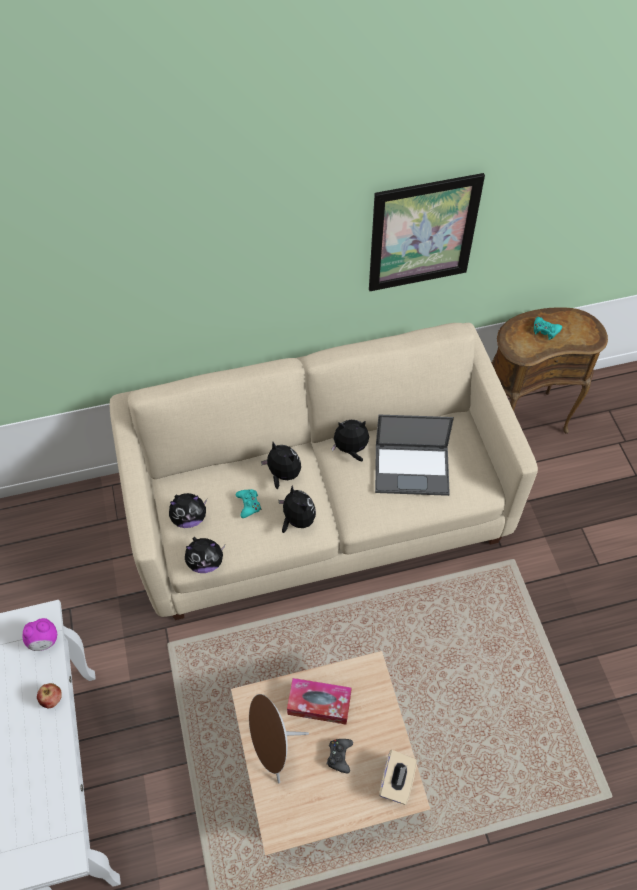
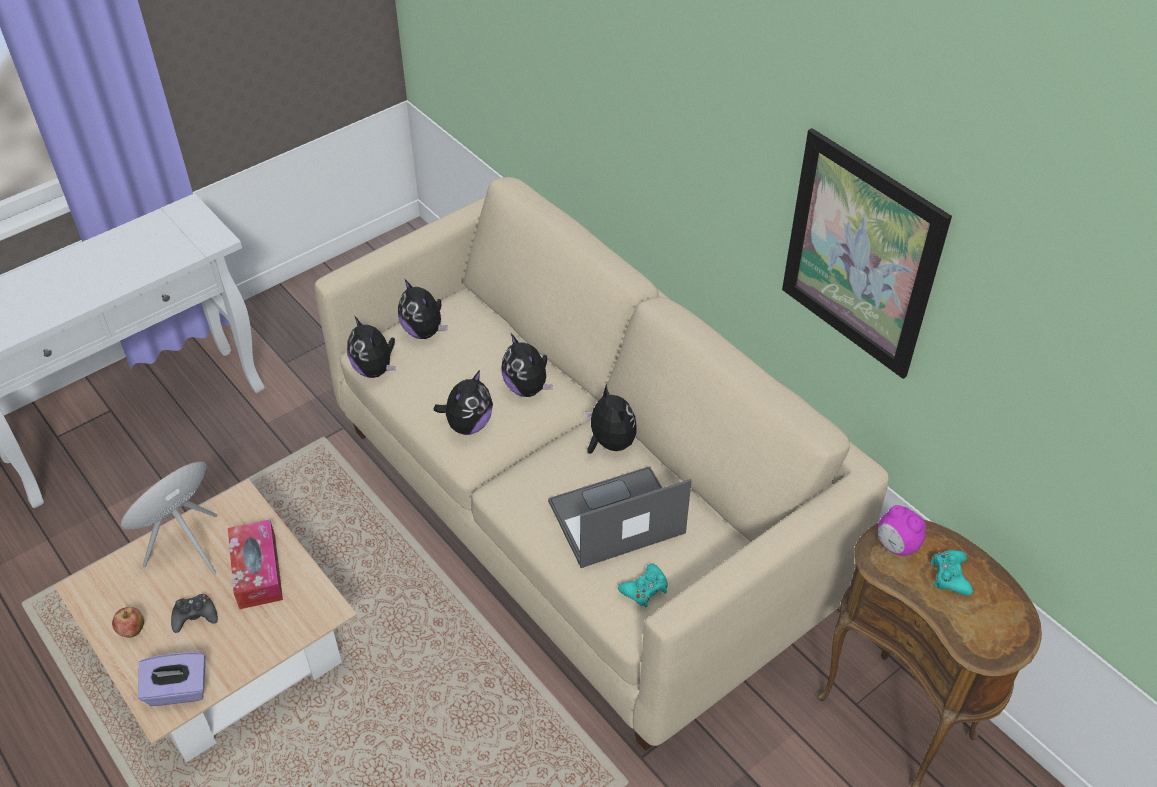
camera: 65 degrees right, 10 degrees down
(44, 641) = (187, 250): alarm clock -> alarm clock (896, 546)
(52, 699) = (124, 281): apple -> apple (132, 631)
(249, 504) = (465, 371): turquoise game controller -> turquoise game controller (645, 589)
(283, 474) = (527, 388): plush toy -> plush toy turned 135 degrees clockwise
(396, 781) = (178, 691): beige tissue box -> purple tissue box
(412, 469) = (615, 518): laptop -> laptop turned 90 degrees clockwise

